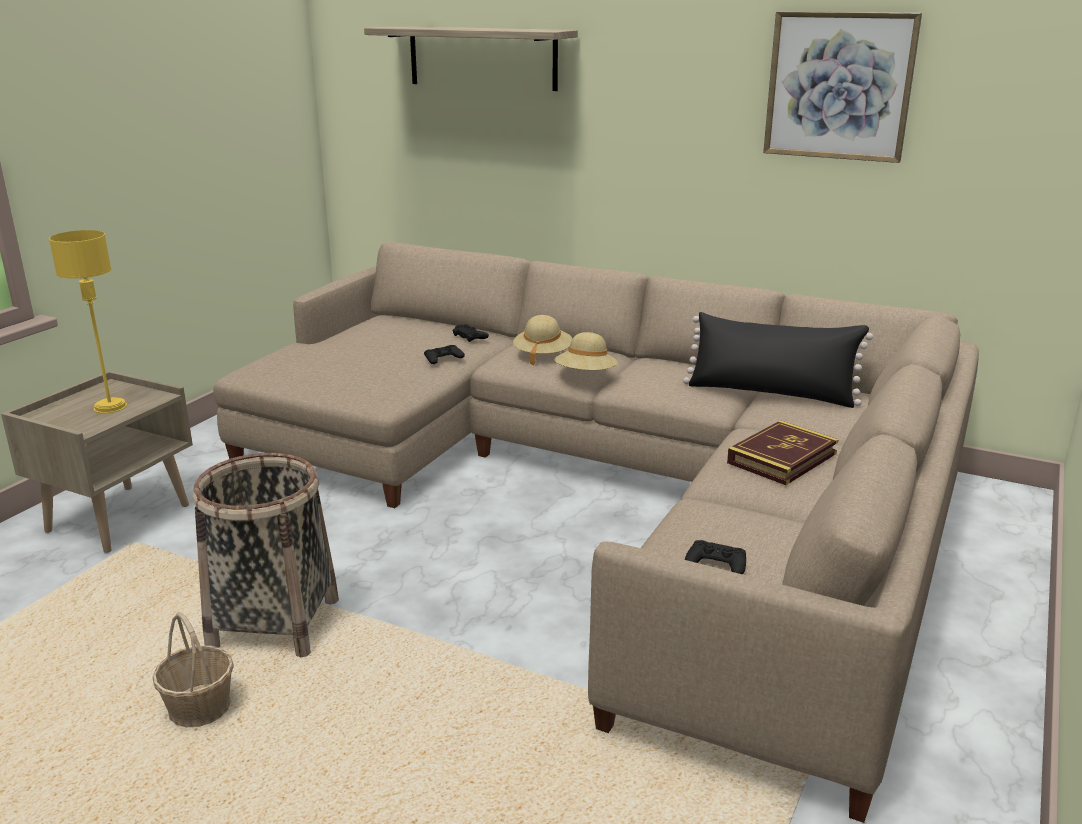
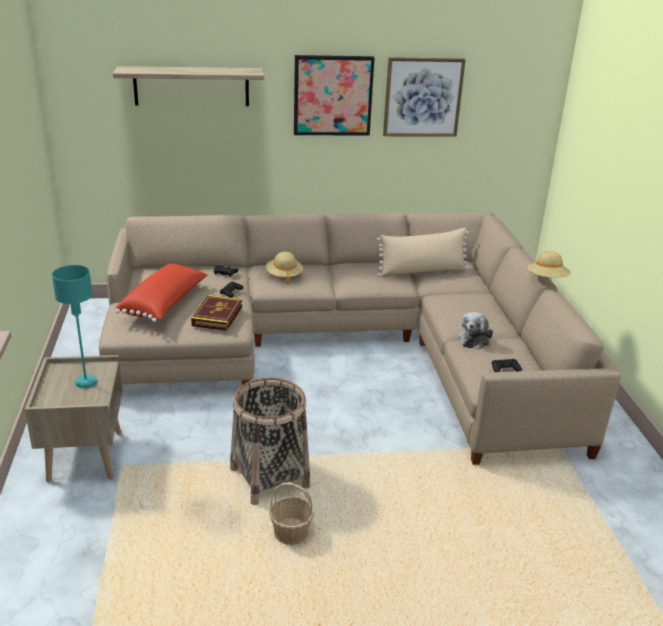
camera: 35 degrees left, 5 degrees up
(110, 406) = (85, 382): yellow table lamp -> turquoise table lamp
(342, 354) = (165, 304): none -> red pillow
(586, 375) = (323, 283): beige hat -> beige hat (547, 279)
(683, 78) = (332, 95): none -> picture
(728, 505) = (474, 339): none -> plush toy
(771, 393) = (422, 272): black pillow -> beige pillow
(782, 458) = (469, 308): book -> book (217, 316)

